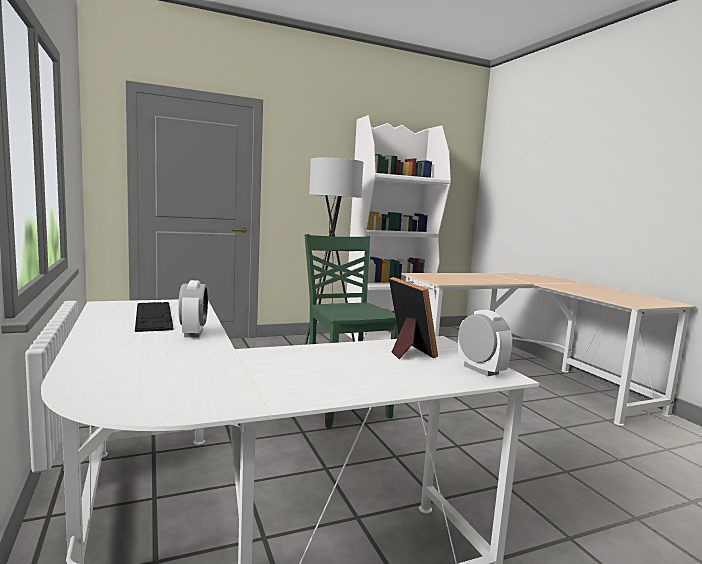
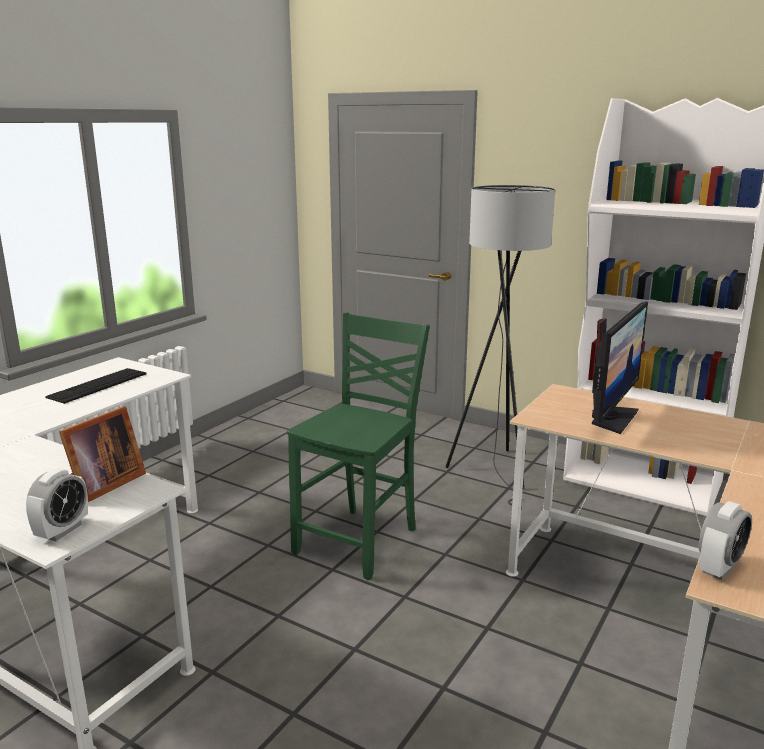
camera: 55 degrees right, 10 degrees up
(193, 333) = (62, 411): alarm clock -> alarm clock (719, 568)
(460, 278) = (611, 418): none -> monitor

